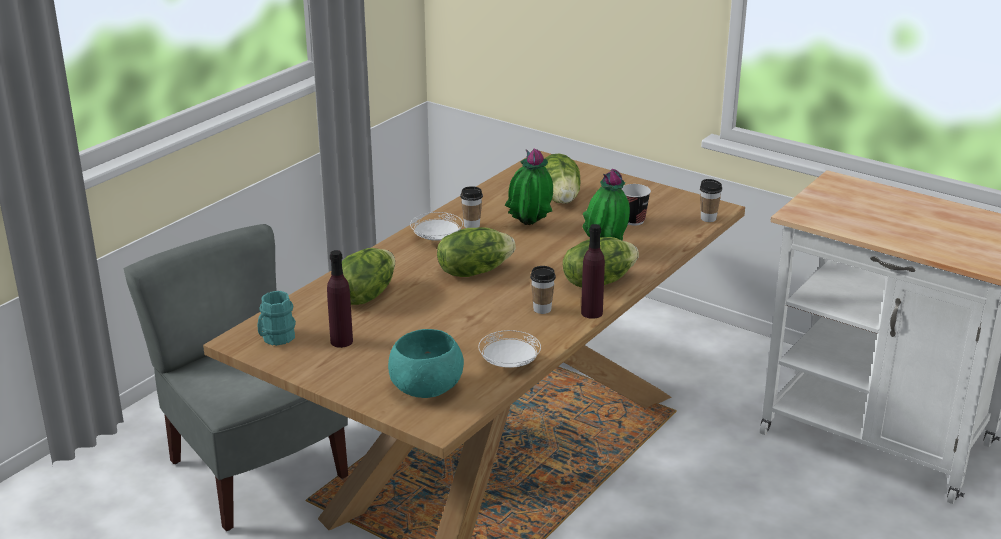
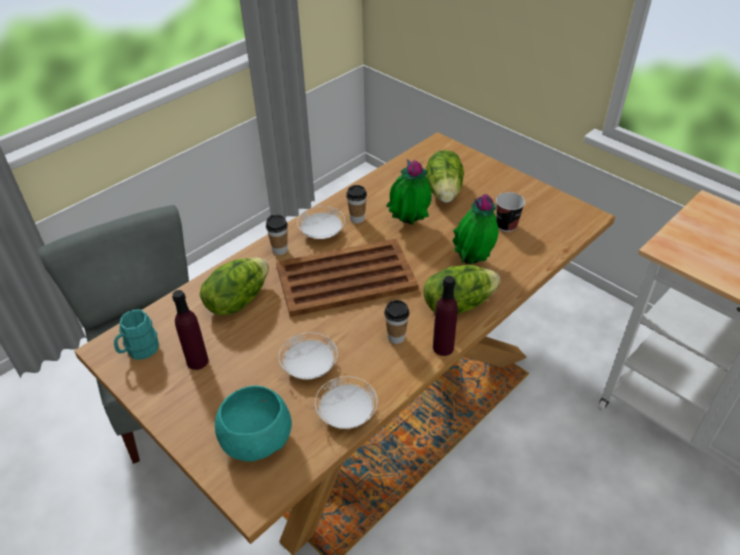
camera: 10 degrees right, 15 degrees up
(460, 336) = (310, 367): none -> white plate
(473, 271) = (344, 278): lettuce -> brown tray
(708, 218) = (577, 229): cup -> cup (280, 250)

